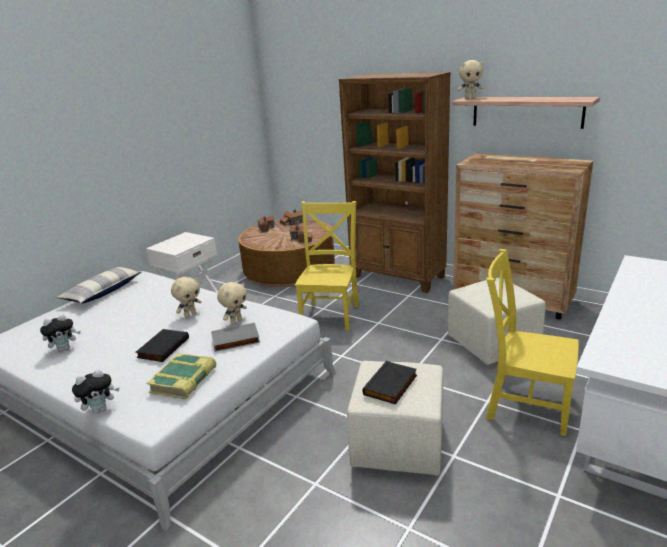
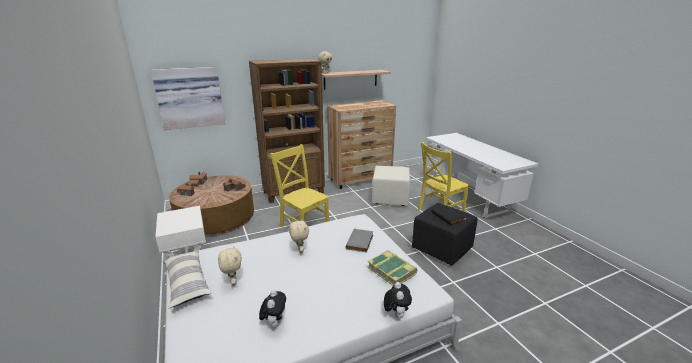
camera: 60 degrees left, 0 degrees up
(162, 347) = (338, 270): black book -> none
(236, 321) = (335, 236): beige plush toy -> beige plush toy (233, 282)
(304, 118) = (190, 97): none -> picture
(399, 445) = (442, 249): beige ottoman -> black ottoman

